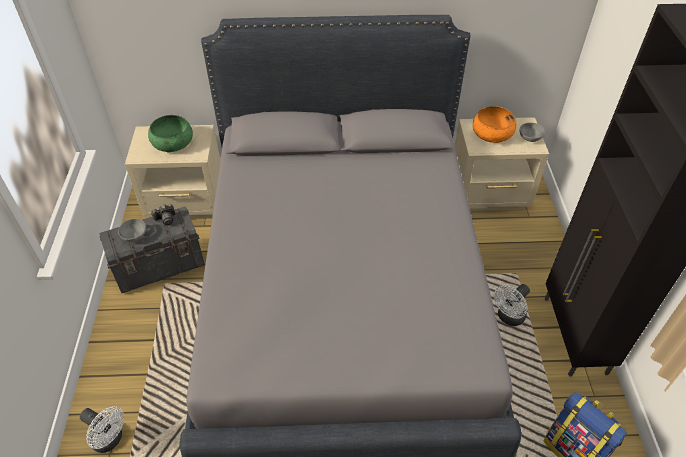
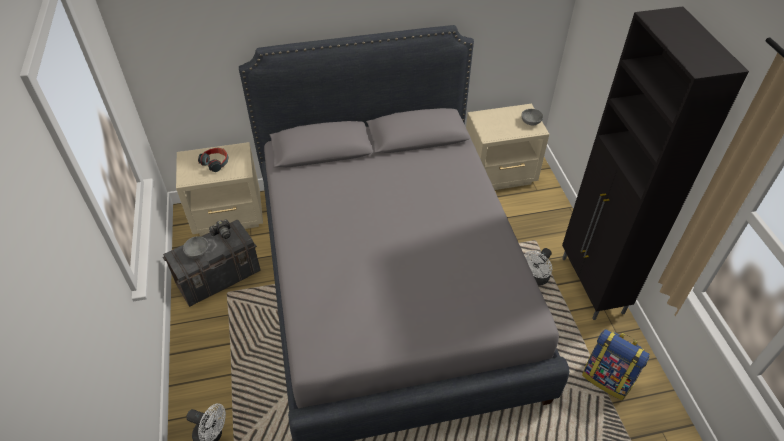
camera: 10 degrees left, 0 degrees up
(173, 142) = (216, 163): green bowl -> headphones
(492, 133) = (498, 122): orange bowl -> none

